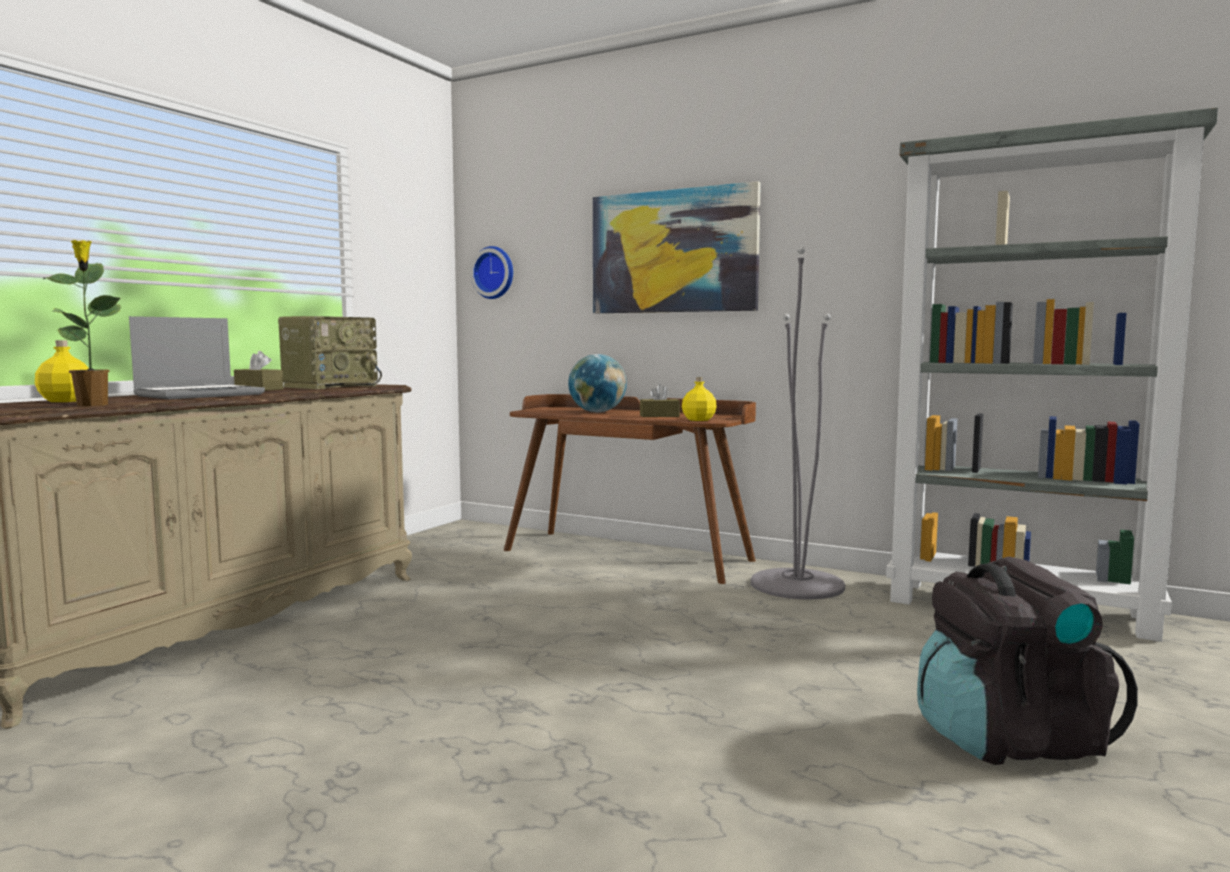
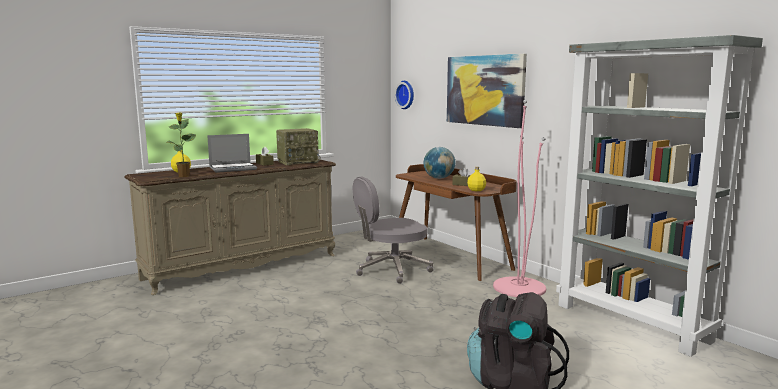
camera: 25 degrees right, 5 degrees up
(551, 588) = (391, 270): none -> grey office chair
(797, 584) = (519, 287): grey floor lamp -> pink floor lamp

